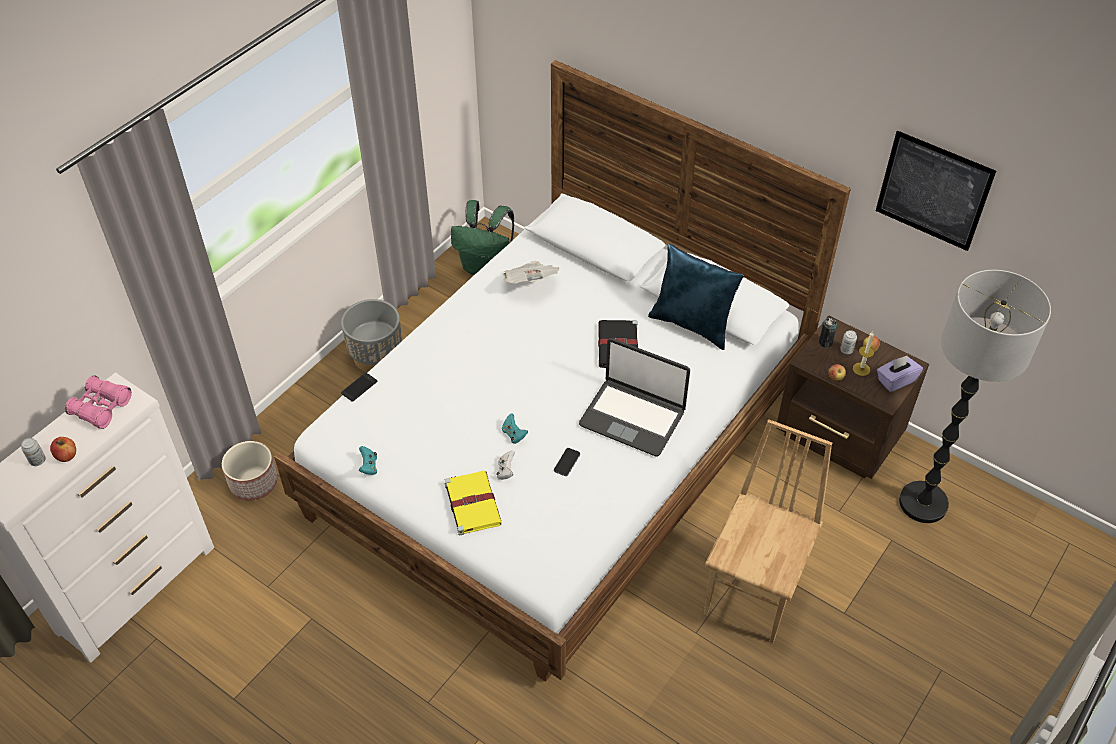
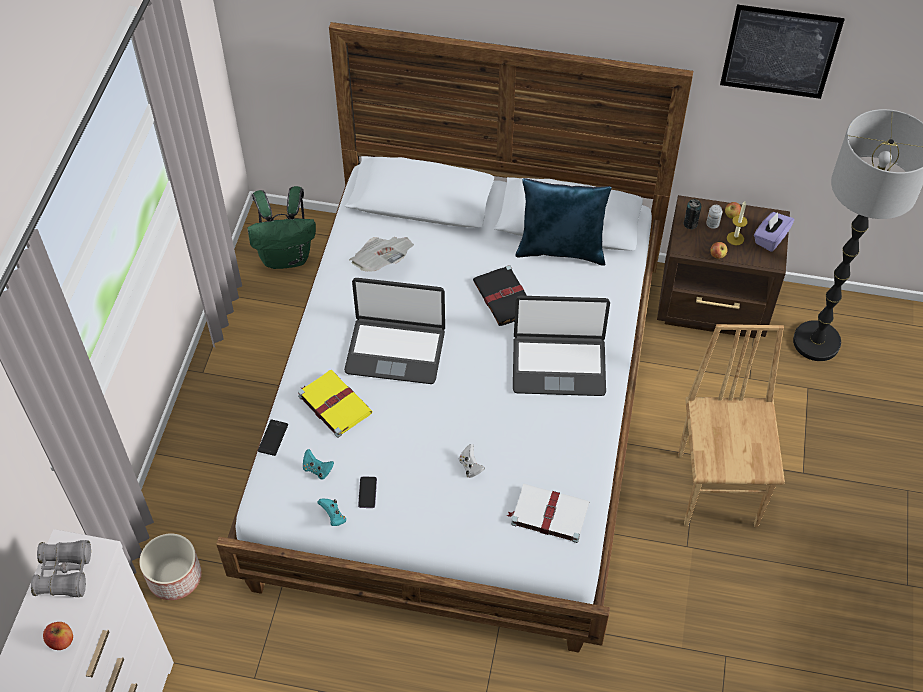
camera: 25 degrees left, 5 degrees up
(37, 460) = (32, 659): can -> none
(101, 408) = (64, 574): pink binoculars -> grey binoculars
(376, 356) = (226, 392): grey planter -> none
(472, 503) = (457, 512): yellow book -> yellow book (334, 404)
(499, 355) = (395, 350): none -> laptop
(514, 434) = (456, 426): turquoise game controller -> turquoise game controller (317, 469)
(549, 535) = (548, 514): none -> white book
(567, 462) = (523, 435): phone -> phone (367, 493)

